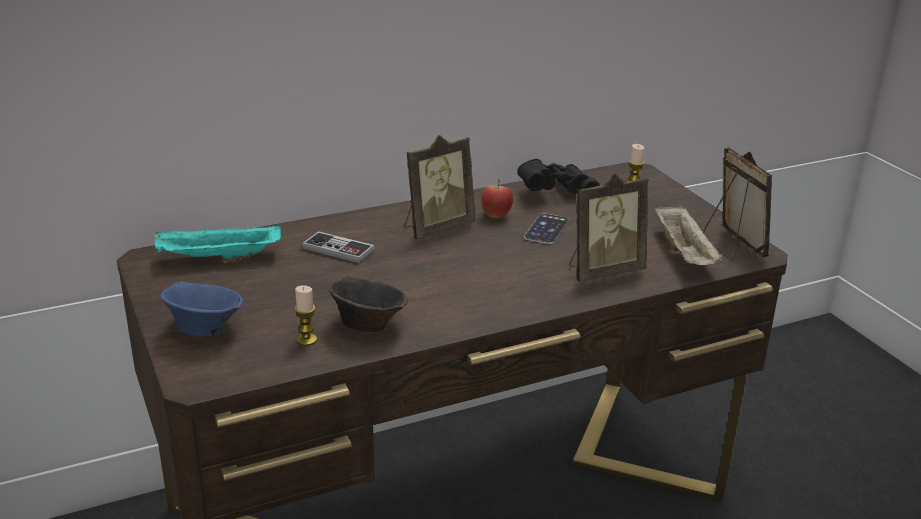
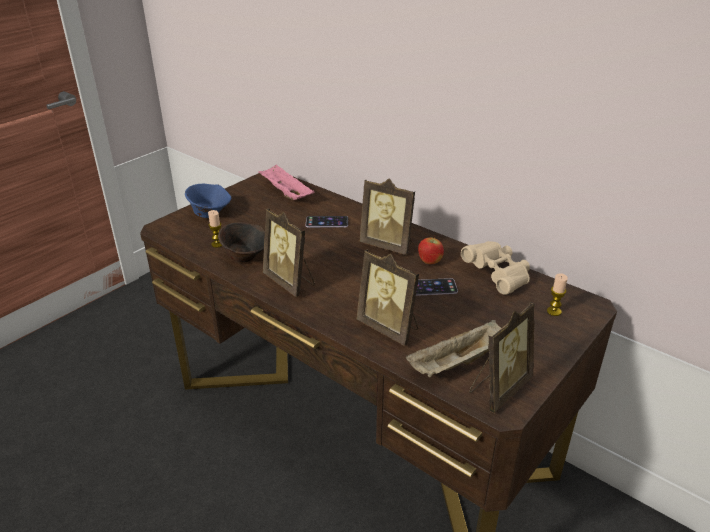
camera: 65 degrees right, 5 degrees up
(218, 258) = (285, 193): turquoise tray -> pink tray
(338, 249) = (327, 222): game controller -> phone
(461, 306) = (290, 282): none -> picture frame
(554, 192) = (498, 276): black binoculars -> beige binoculars

